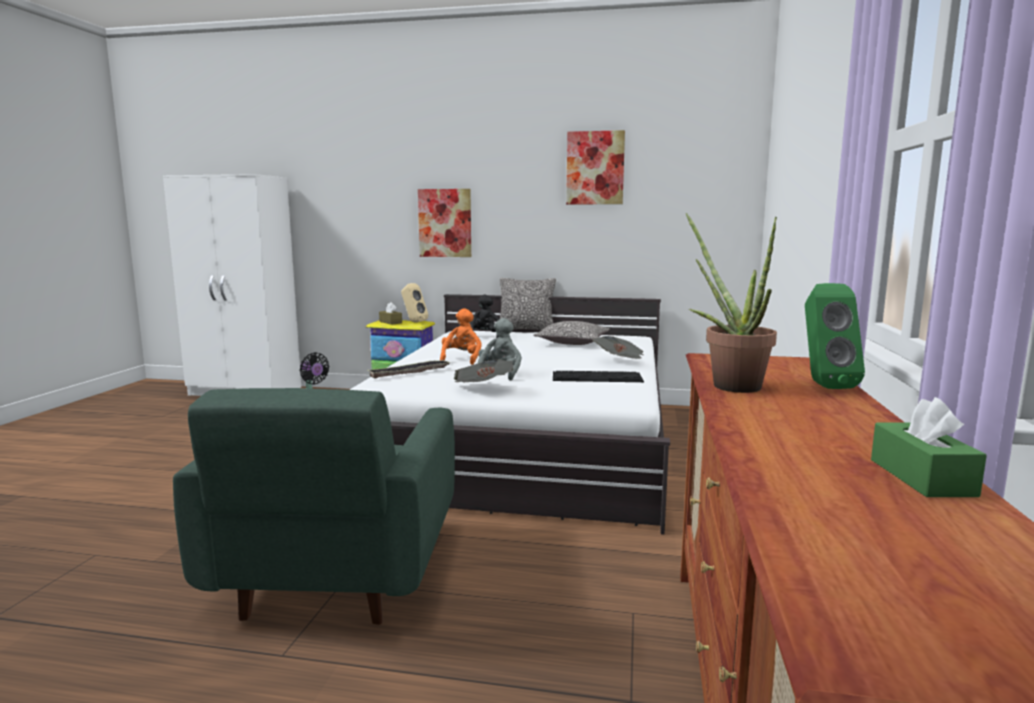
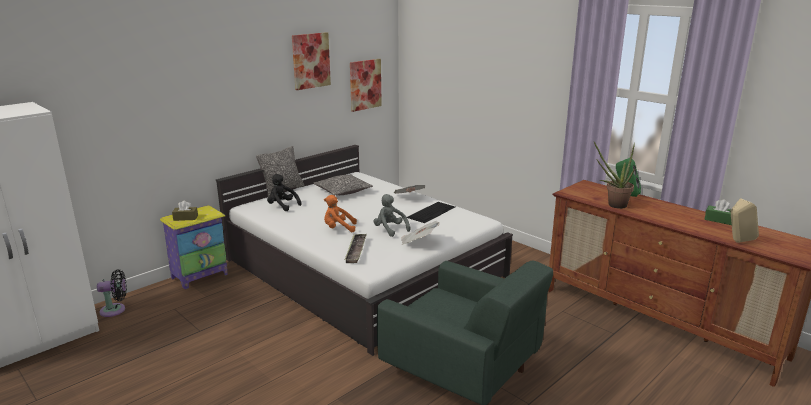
camera: 55 degrees left, 10 degrees up
(413, 322) = (199, 211): beige speaker -> beige speaker (737, 242)
(445, 223) = (206, 119): picture -> picture (365, 84)
(461, 359) = (338, 229): orange plush toy -> orange plush toy turned 45 degrees counterclockwise

